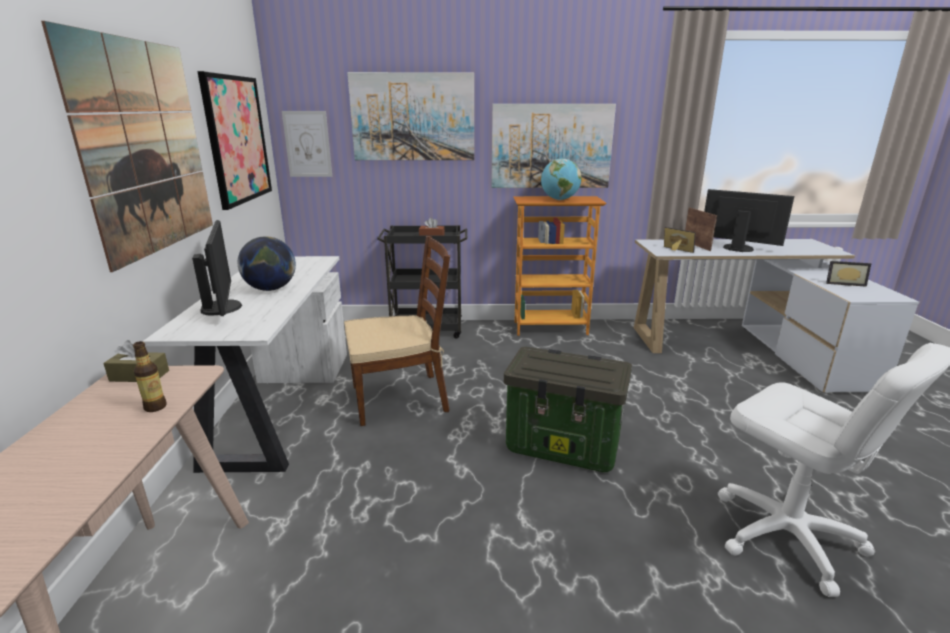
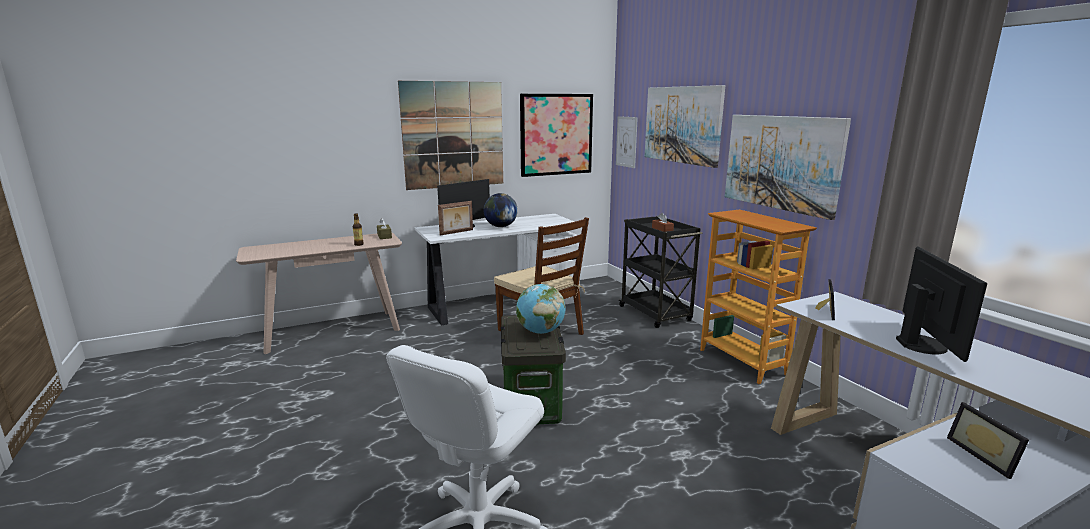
camera: 65 degrees right, 5 degrees down
(559, 199) = (756, 220): globe -> globe (540, 331)
(697, 245) = (878, 321): picture frame -> picture frame (457, 232)

